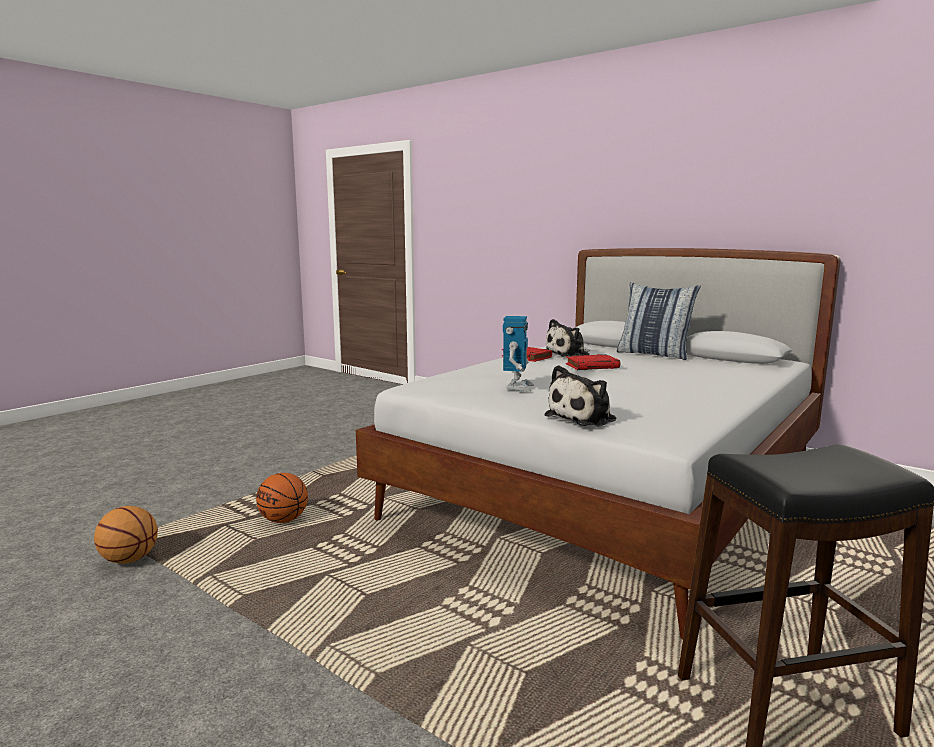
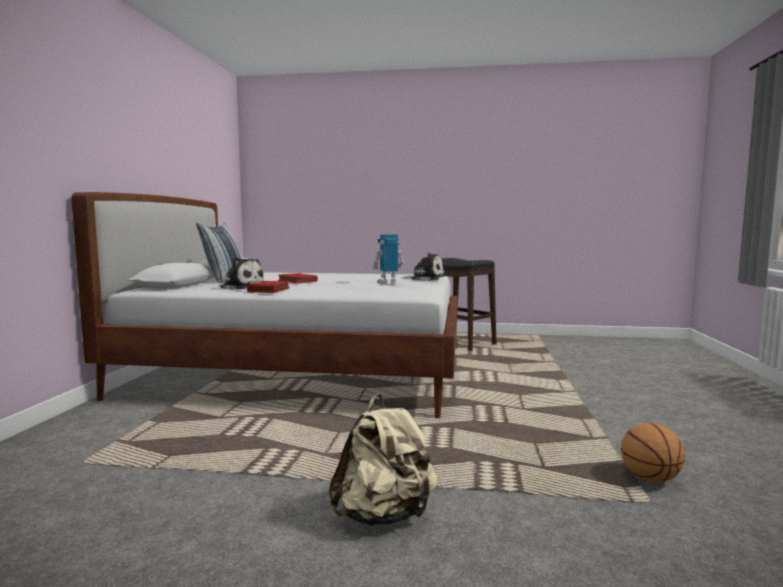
camera: 120 degrees left, 5 degrees down
(279, 466) = (384, 515): none -> beige backpack
(283, 520) = (493, 449): basketball -> none

